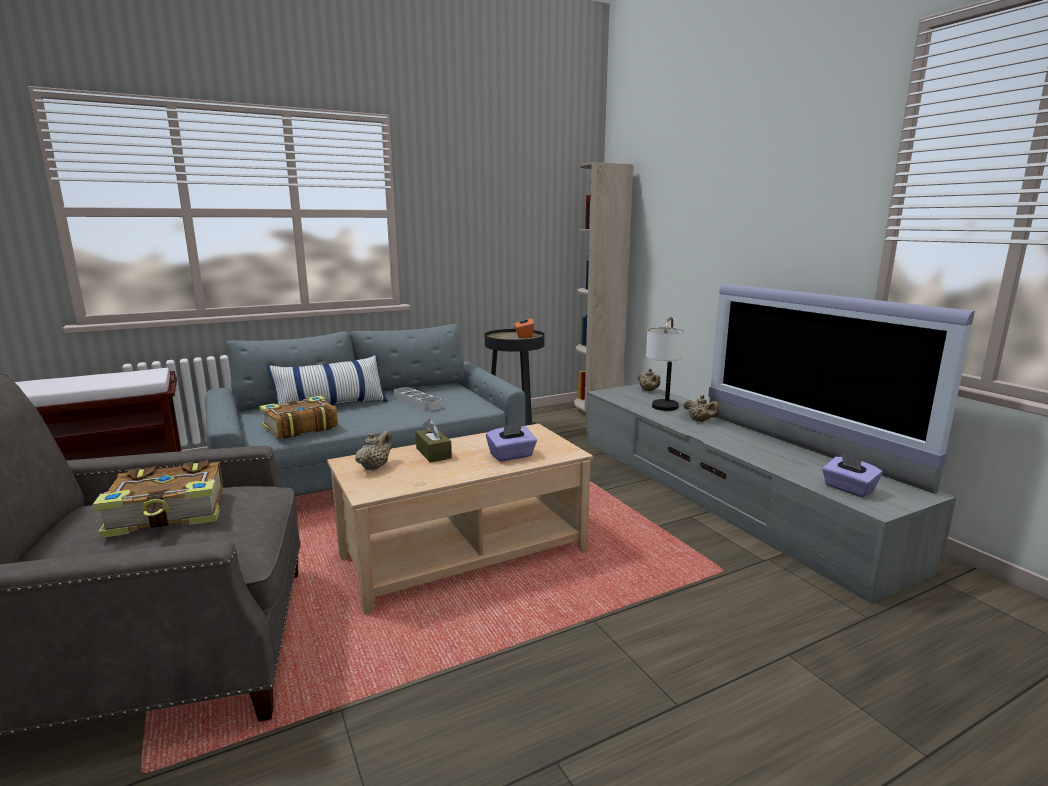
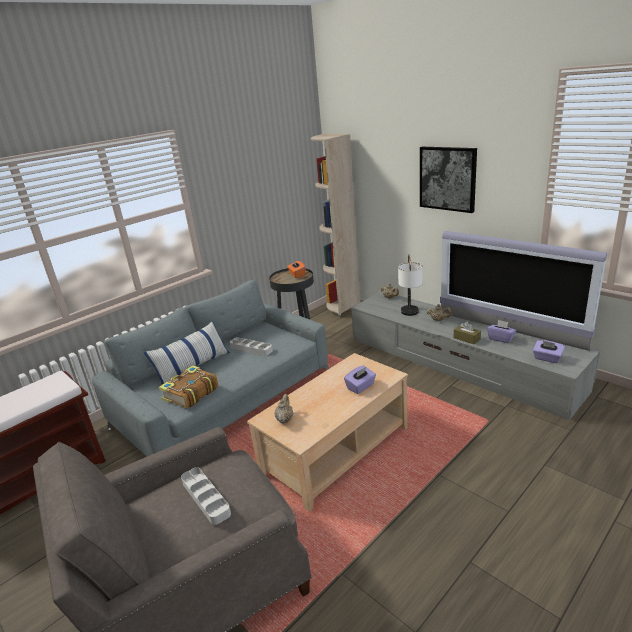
camera: 15 degrees left, 10 degrees up
(169, 513) = (206, 498): book -> grey tray
(433, 453) = (311, 397): brown tissue box -> brown tissue box (466, 339)
(747, 215) = (447, 178): none -> picture
(783, 454) = (500, 339): none -> purple tissue box

